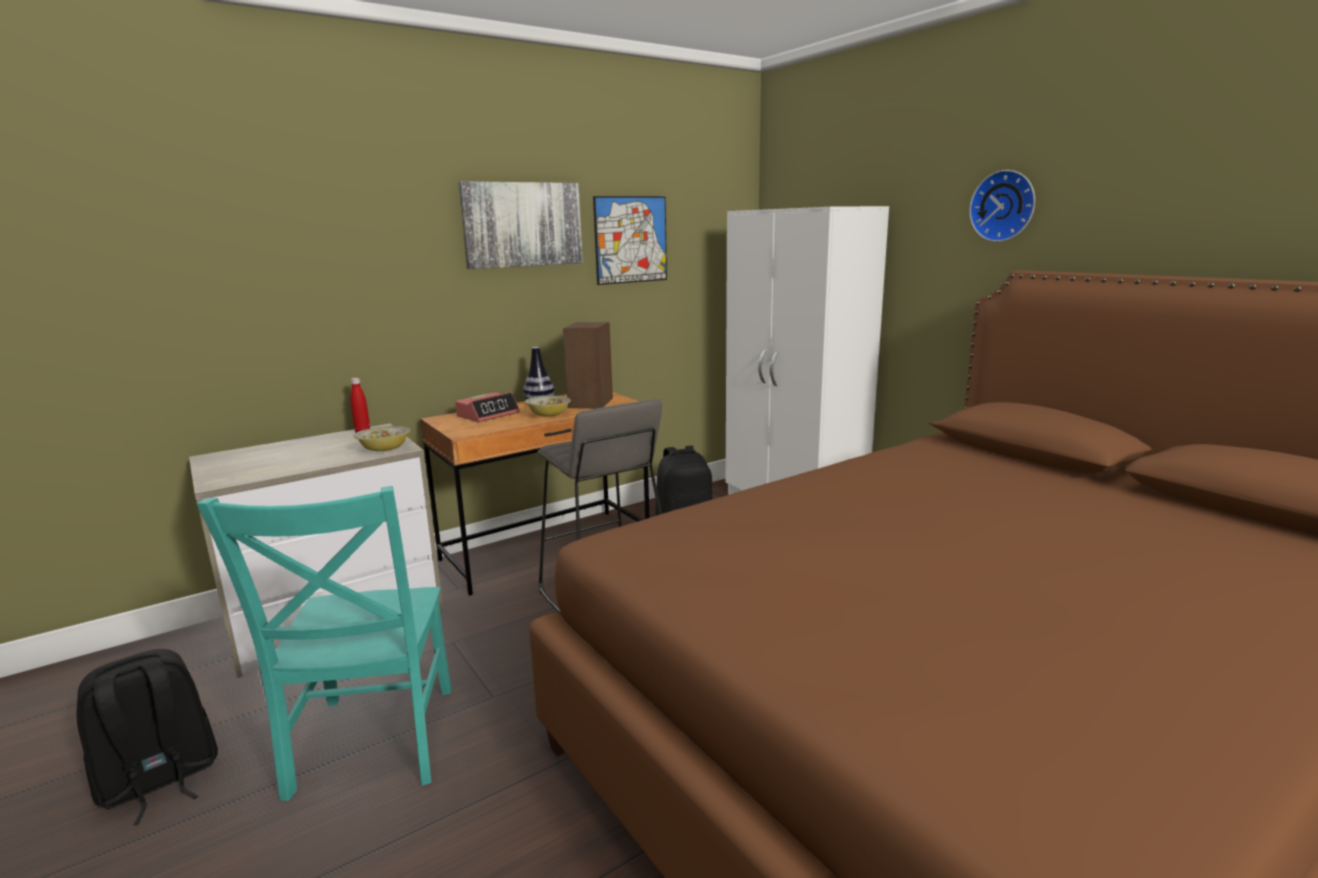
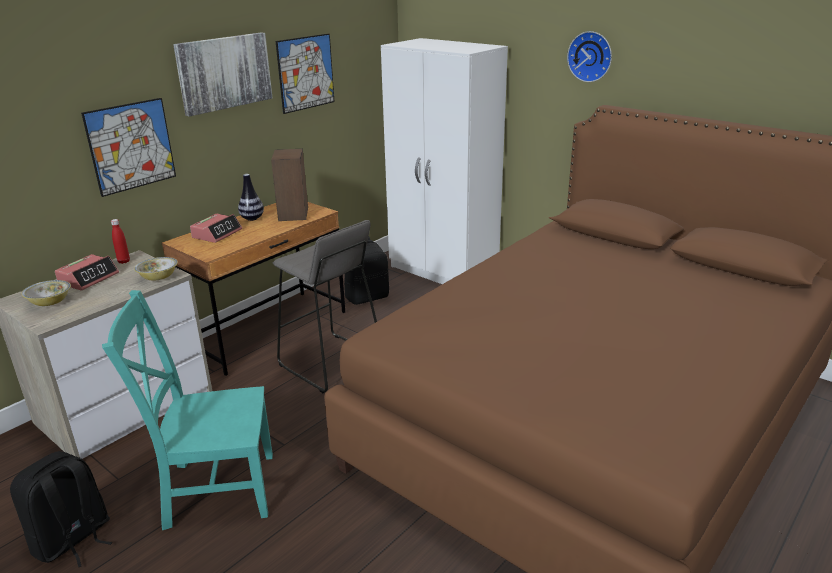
camera: 15 degrees left, 10 degrees up
(310, 444) = (89, 278): none -> alarm clock
(372, 745) = (214, 490): turquoise chair -> turquoise chair turned 105 degrees clockwise
(393, 296) = (131, 146): none -> picture
(549, 415) = (268, 230): bowl -> bowl (50, 302)

